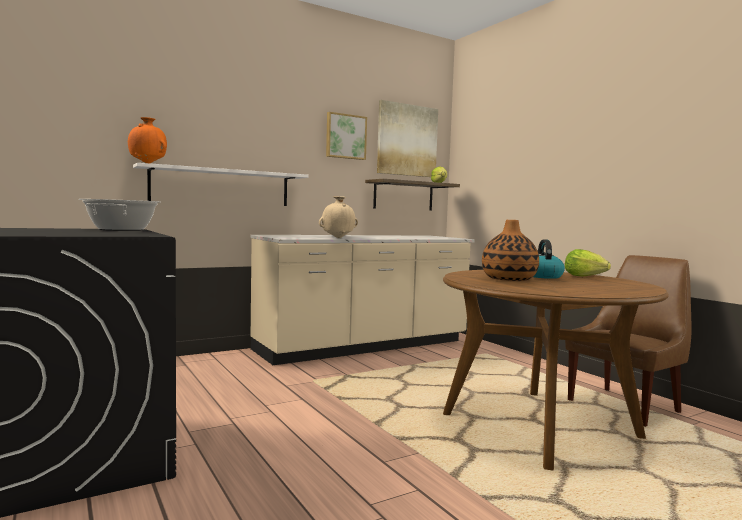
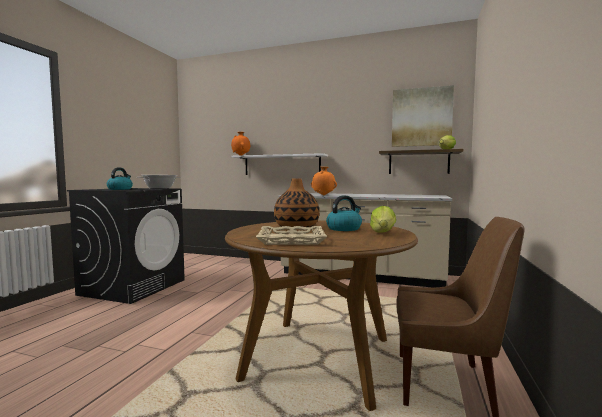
camera: 50 degrees right, 0 degrees up
(76, 232) = (120, 189): none -> kettle
(338, 238) = (323, 195): beige vase -> orange vase
(345, 136) = (364, 123): picture -> none
(595, 289) = (291, 240): none -> beige tray

